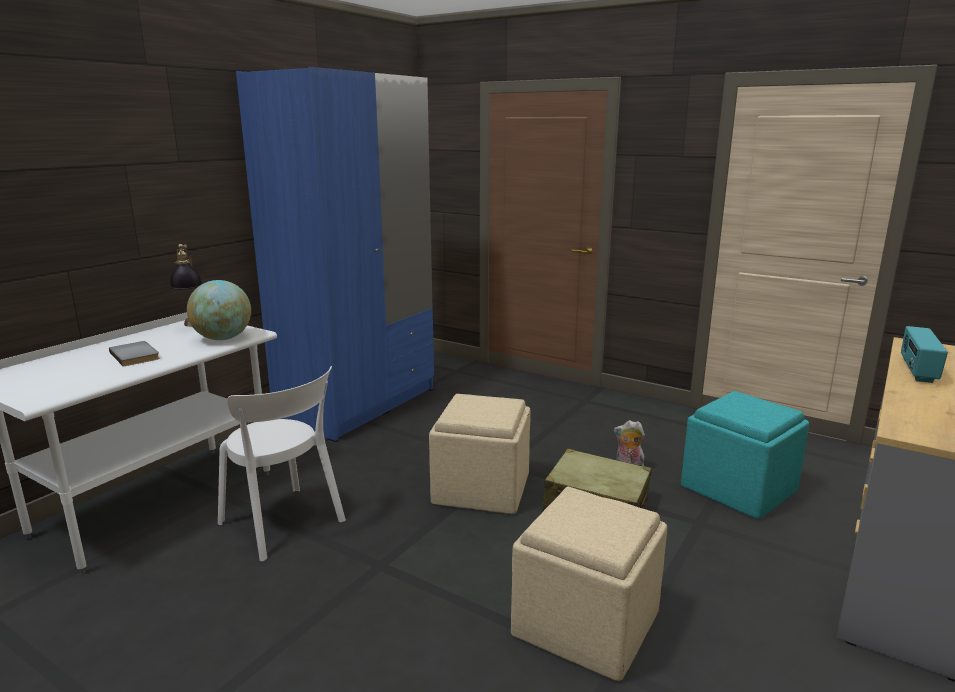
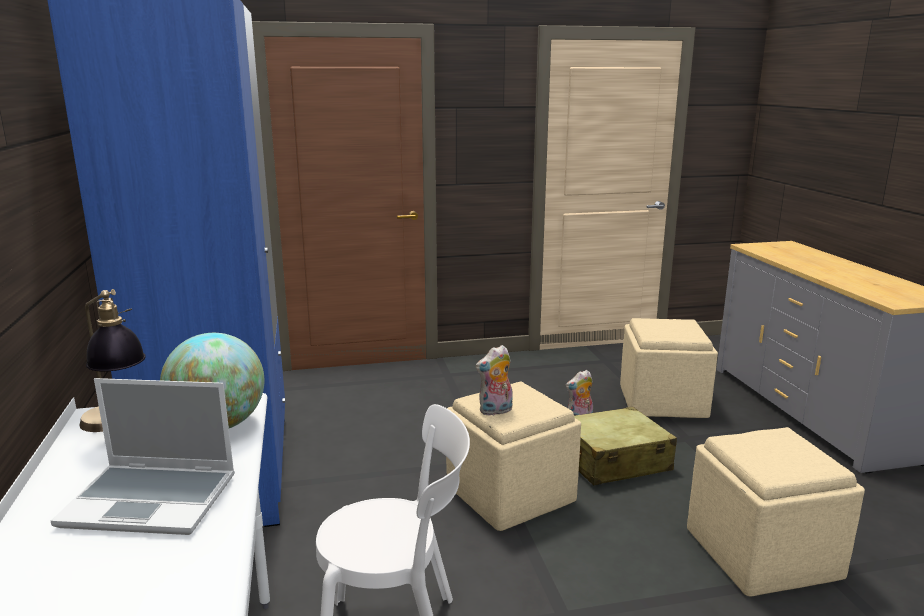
camera: 45 degrees left, 0 degrees up
(136, 355) = (153, 500): grey book -> laptop
(460, 408) = (495, 411): none -> plush toy
(740, 488) = (663, 401): turquoise ottoman -> beige ottoman
(917, 371) = (799, 263): radio -> none

